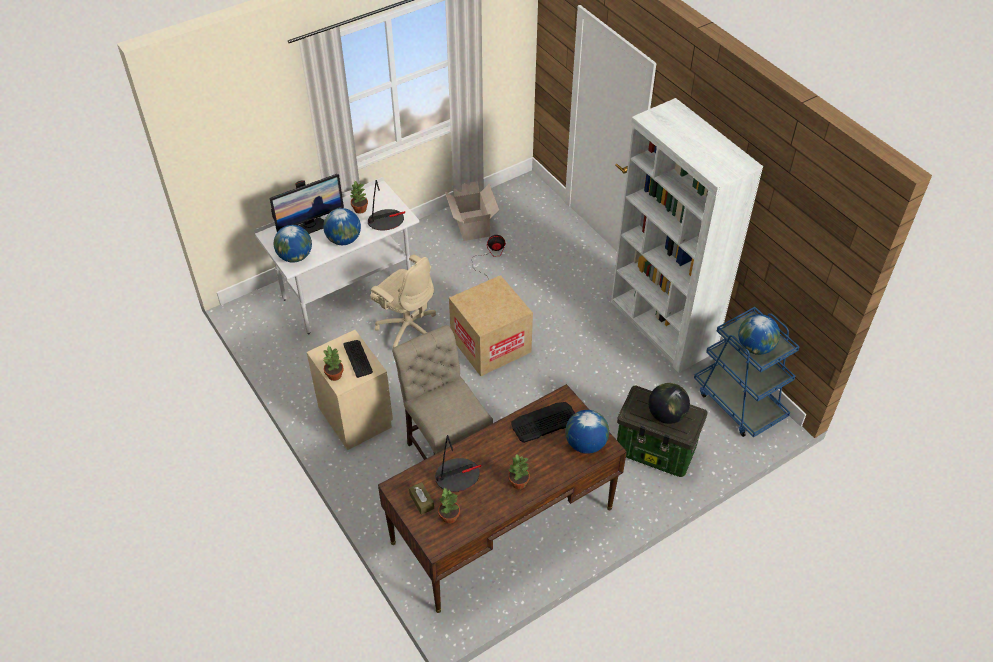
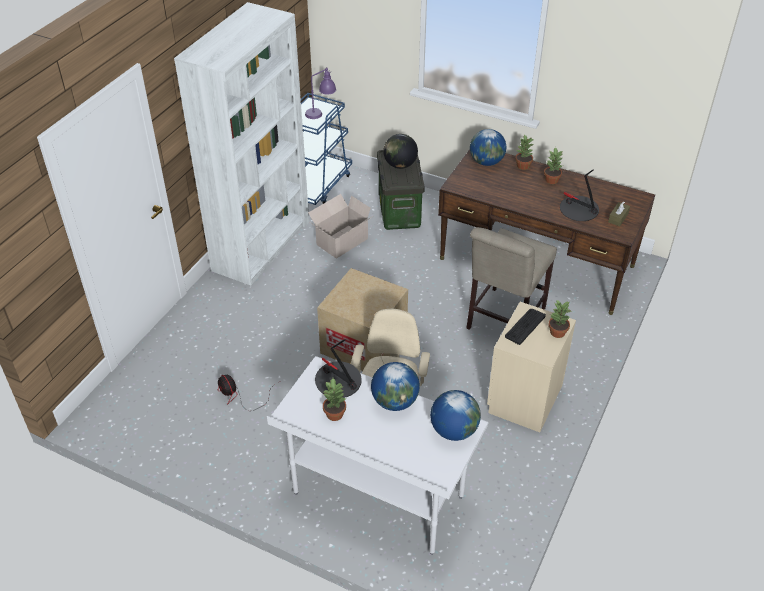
camera: 120 degrees left, 5 degrees down
(311, 226) = (395, 445): monitor -> none
(449, 516) = (614, 200): potted plant -> potted plant (523, 166)
(472, 224) = (193, 436): cardboard box -> cardboard box (341, 242)
(544, 422) = (487, 187): keyboard -> none
(755, 347) = (321, 113): globe -> purple table lamp

